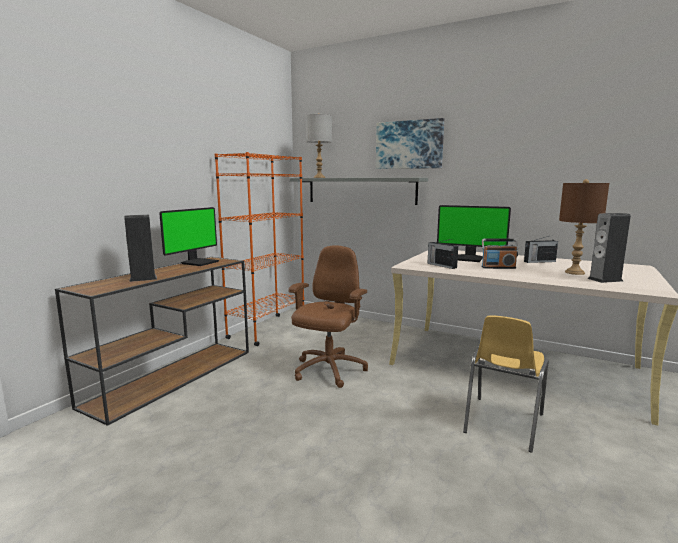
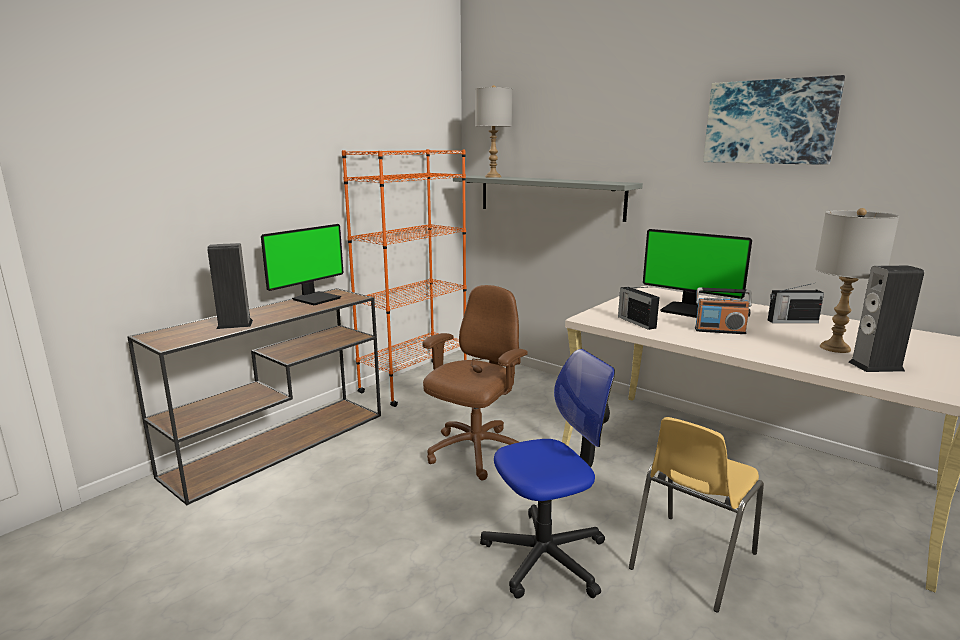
camera: 10 degrees right, 5 degrees up
(403, 431) = (545, 556): none -> office chair
(409, 145) = (617, 133): picture -> picture (769, 122)
(574, 272) = (835, 348): brown table lamp -> grey table lamp

